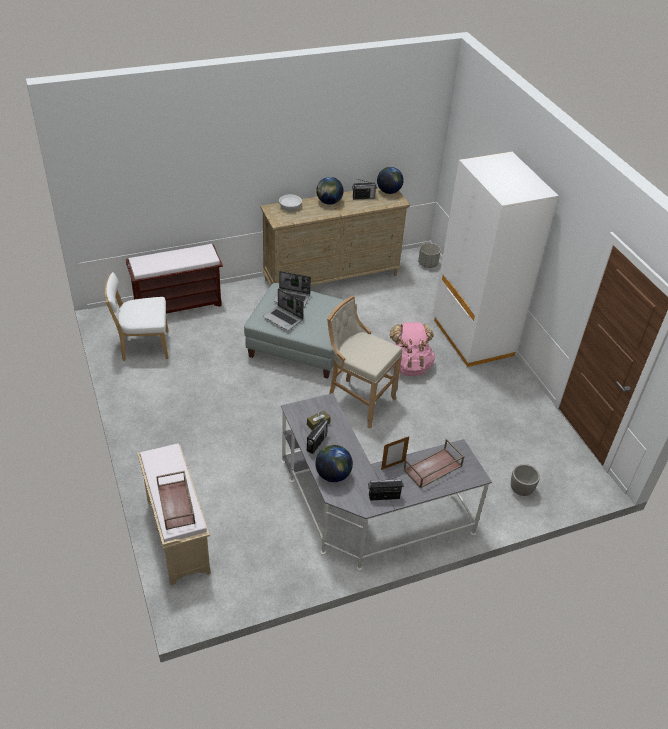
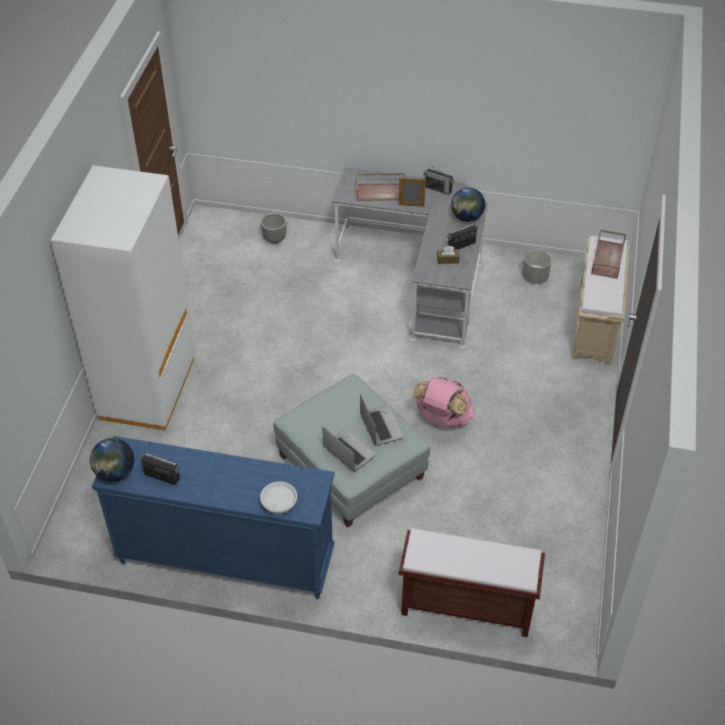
camera: 145 degrees left, 5 degrees up
(142, 346) = (545, 553): white chair -> none
(329, 202) = (218, 488): globe -> none
(332, 277) = (225, 558): beige dresser -> blue dresser
(358, 400) = (343, 373): beige stool -> none
(409, 366) = (253, 387): pink backpack -> pink backpack (442, 419)
(427, 264) = (77, 521): grey planter -> grey planter (535, 277)

